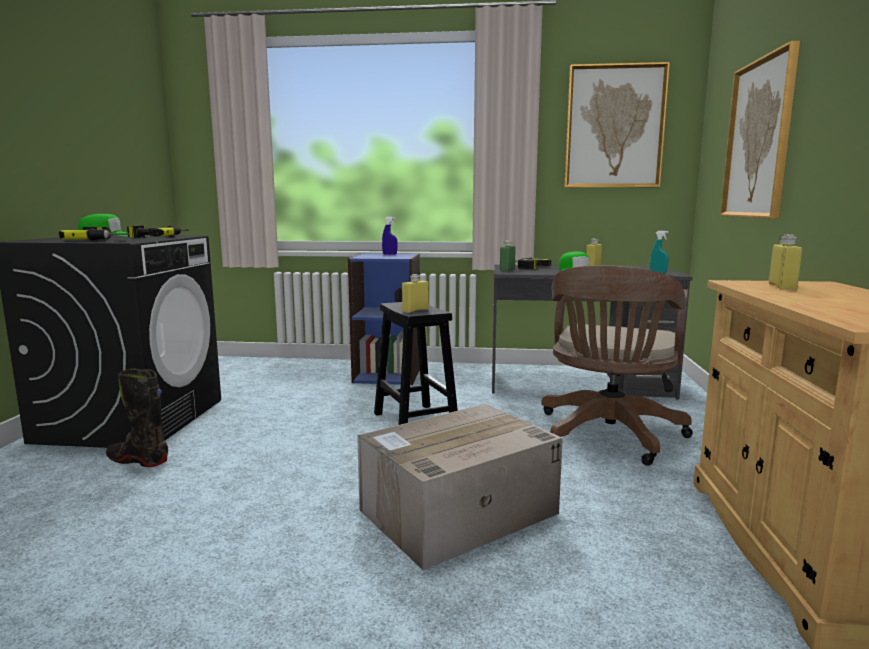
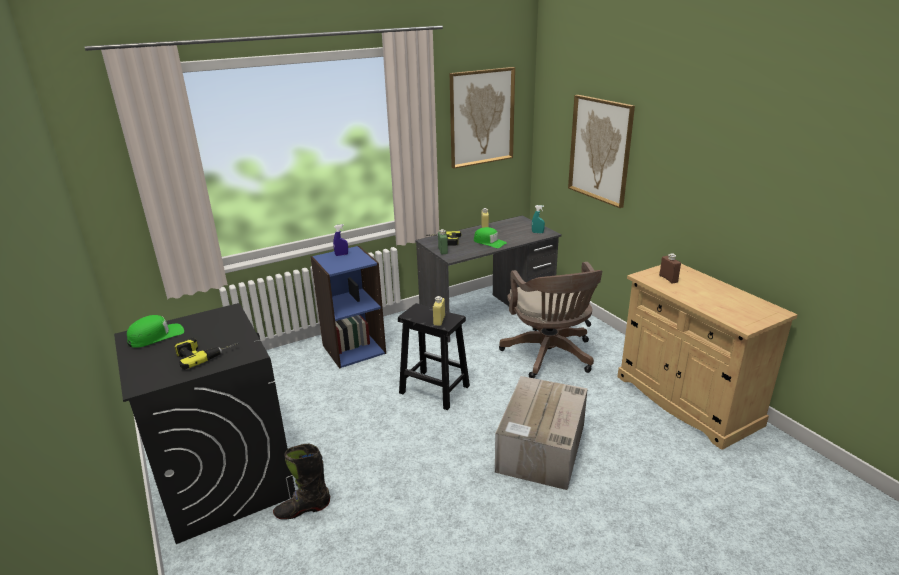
camera: 35 degrees left, 15 degrees up
(159, 236) = (216, 323): power drill -> none
(782, 287) = (668, 279): yellow bottle -> brown bottle

